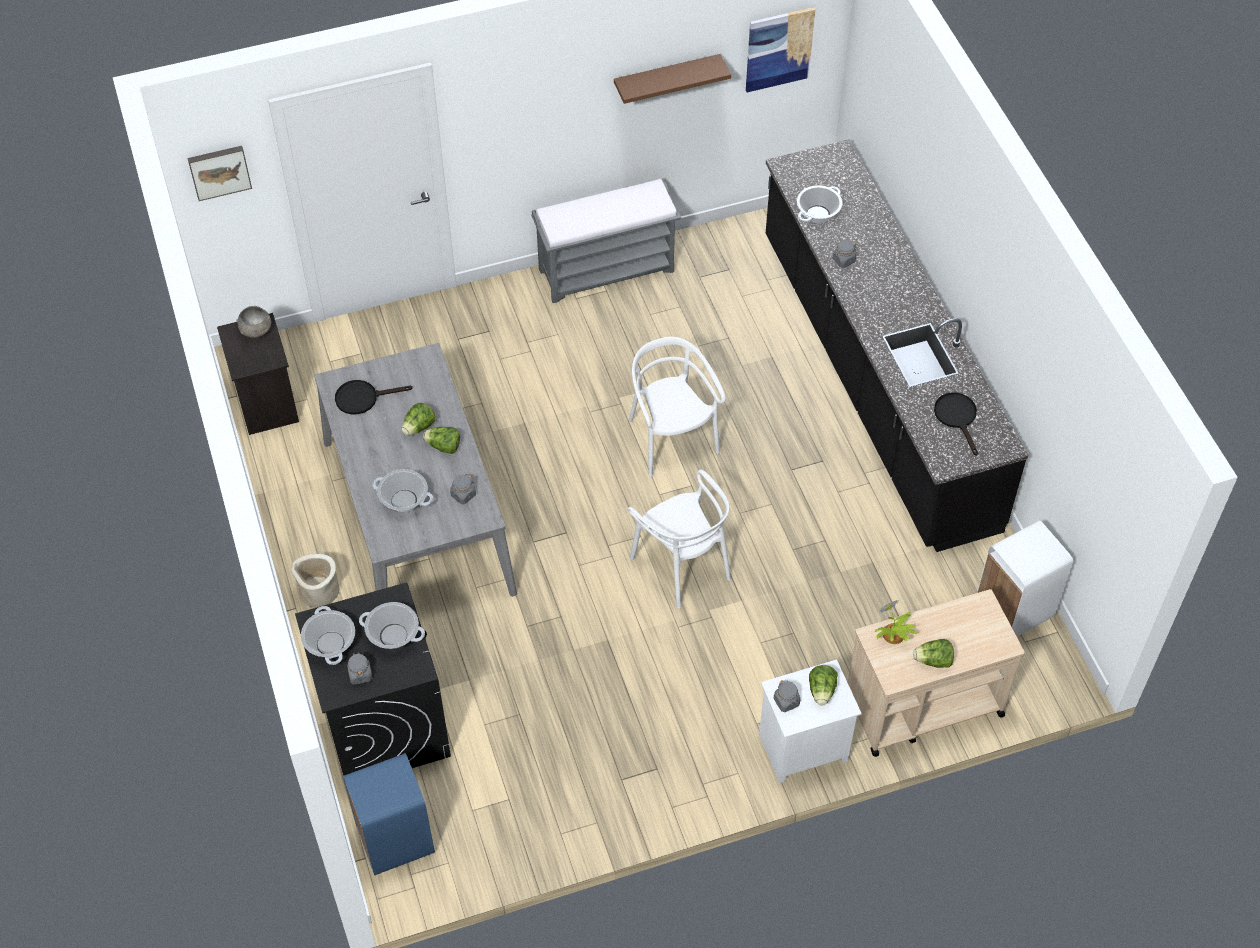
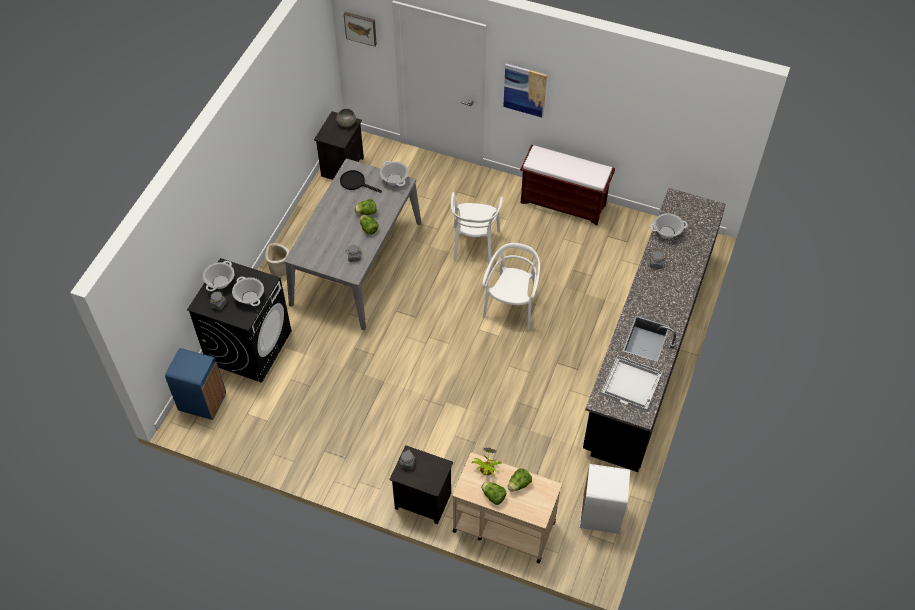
camera: 40 degrees right, 0 degrees up
(404, 500) = (326, 242): cooking pot -> cooking pot (394, 179)
(607, 270) = (564, 203): grey bench -> brown bench
(666, 79) = (627, 107): brown shelf -> none
(682, 565) = (454, 371): white chair -> white chair (474, 244)
(779, 49) = (703, 125): picture -> picture (525, 90)
(802, 749) = (422, 501): white nightstand -> black nightstand
(822, 691) = (429, 471): lettuce -> lettuce (519, 484)
(957, 417) = (632, 384): black frying pan -> white tray

